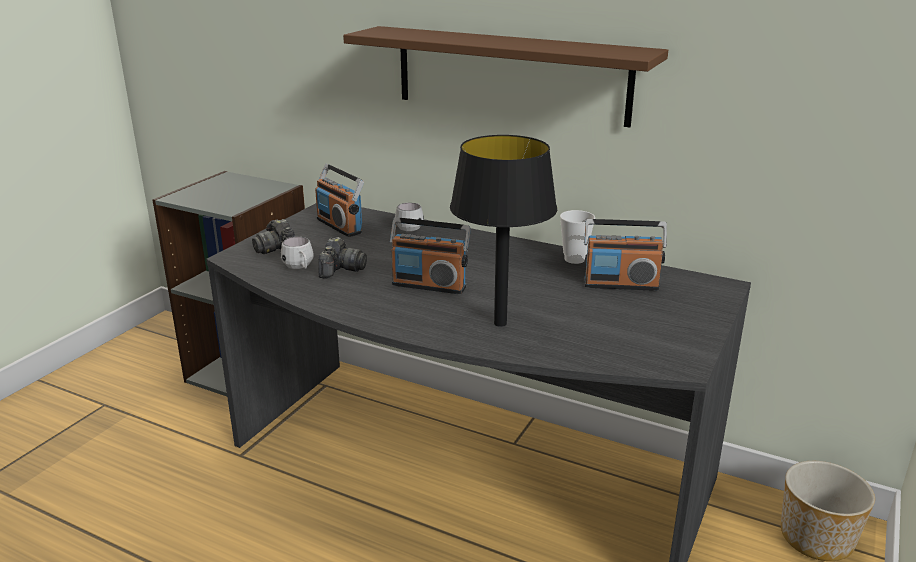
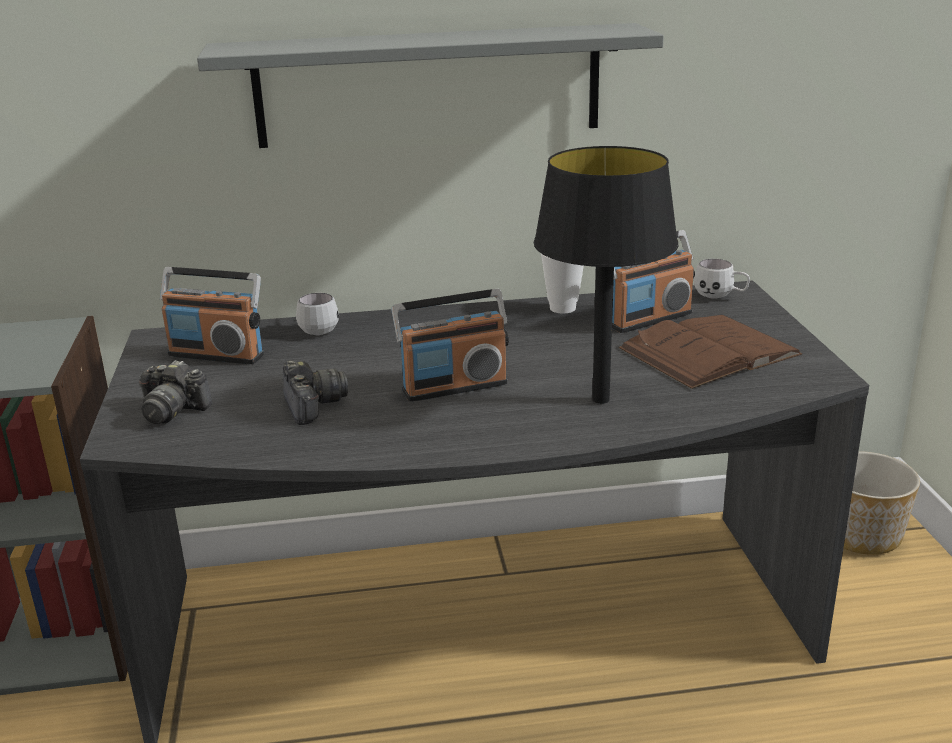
camera: 35 degrees left, 0 degrees up
(300, 268) = (251, 423): white mug -> white mug (720, 296)
(510, 75) = (429, 86): brown shelf -> grey shelf
(625, 319) = (709, 351): none -> brown book

